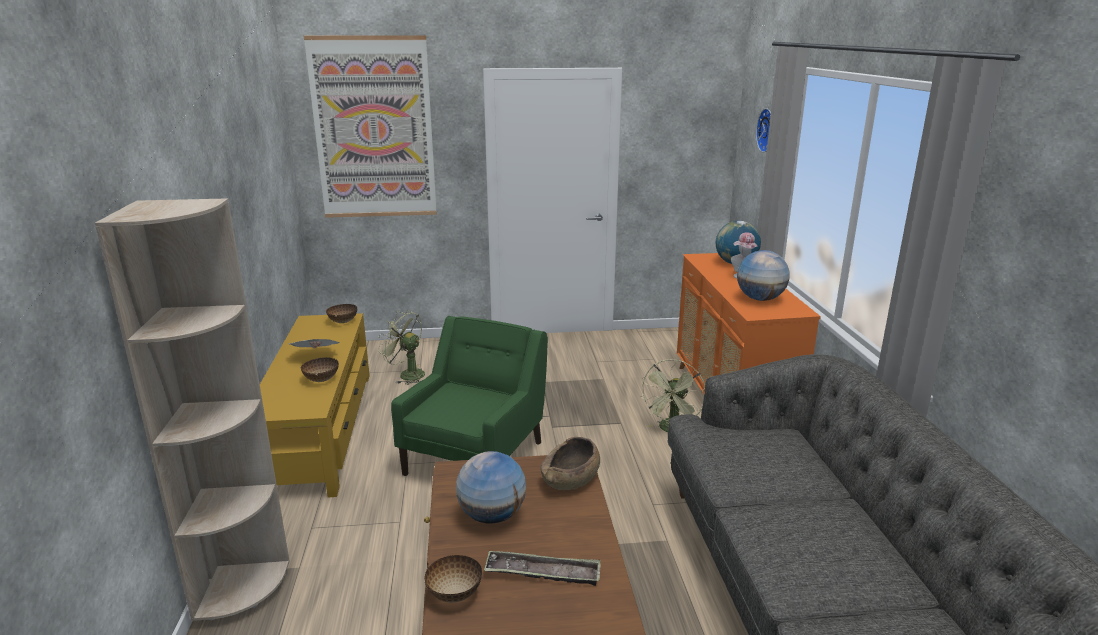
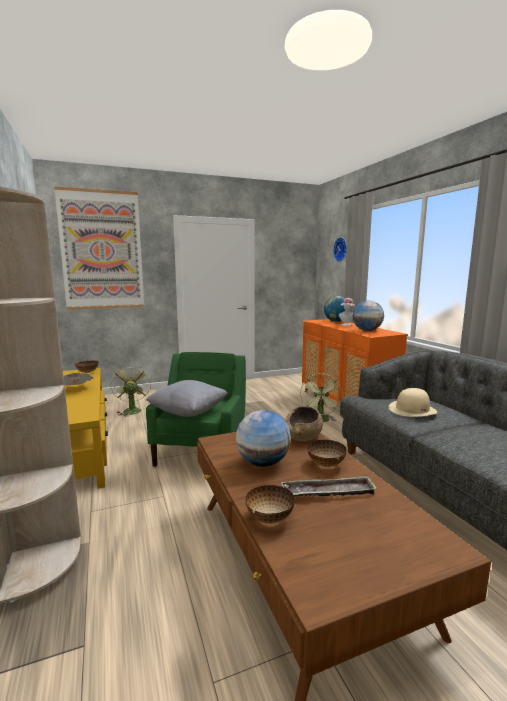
camera: 15 degrees left, 10 degrees down
(321, 380) = (85, 401): bowl -> bowl (325, 464)
(406, 374) = (131, 410): green fan -> green fan turned 60 degrees clockwise
(449, 412) = (188, 412): none -> grey pillow
(751, 459) = (412, 409): none -> beige hat

